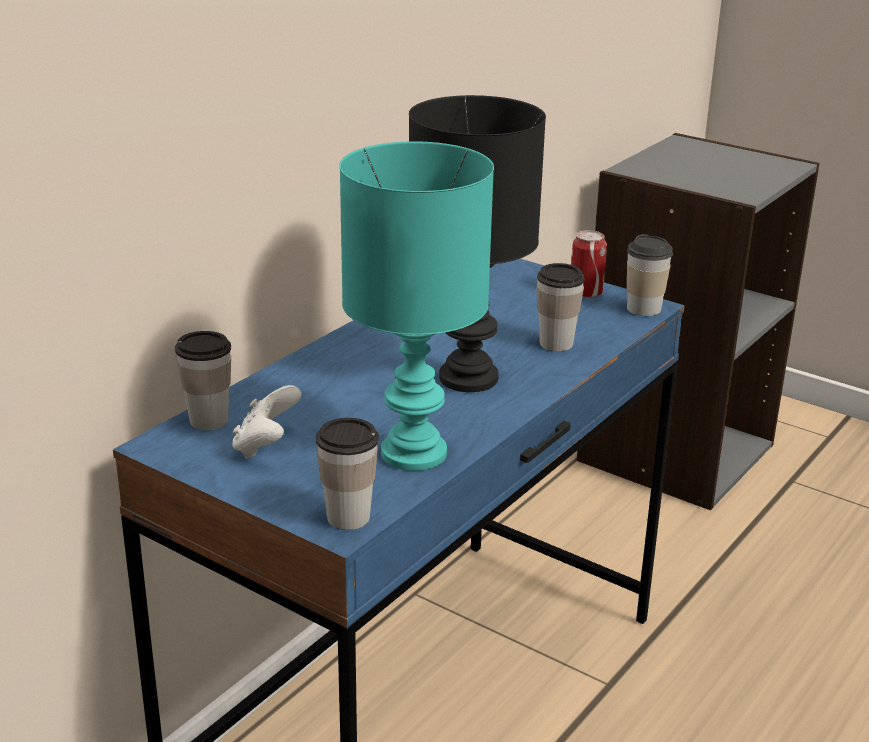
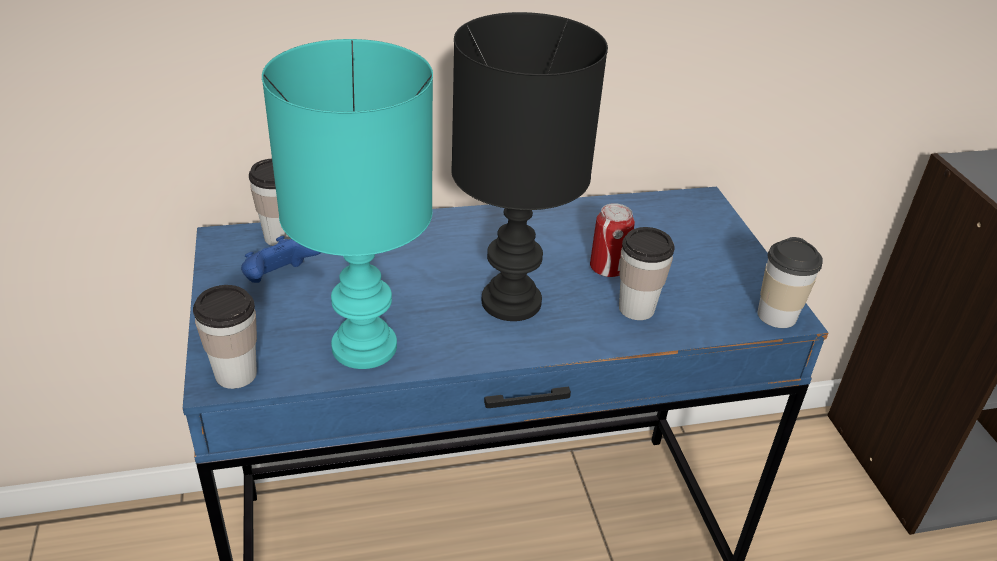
camera: 40 degrees right, 10 degrees up
(266, 446) = (281, 279): white game controller -> blue game controller
(585, 293) = (743, 271): can -> can (608, 268)

